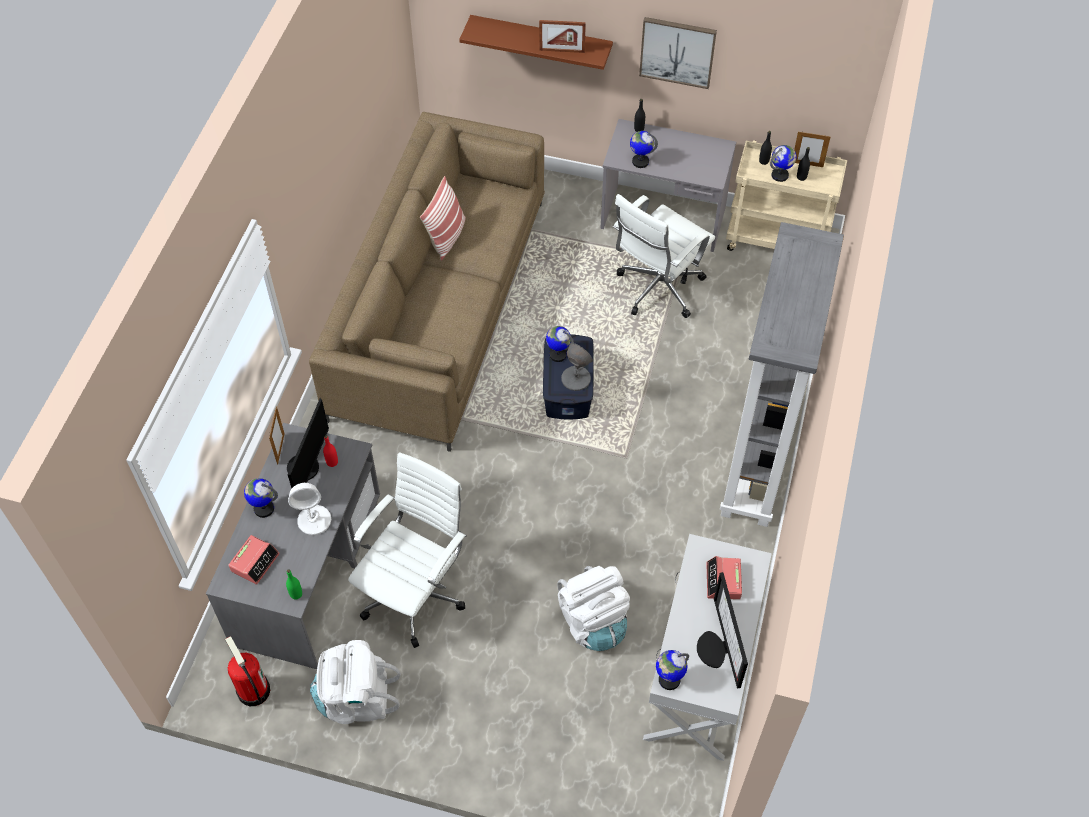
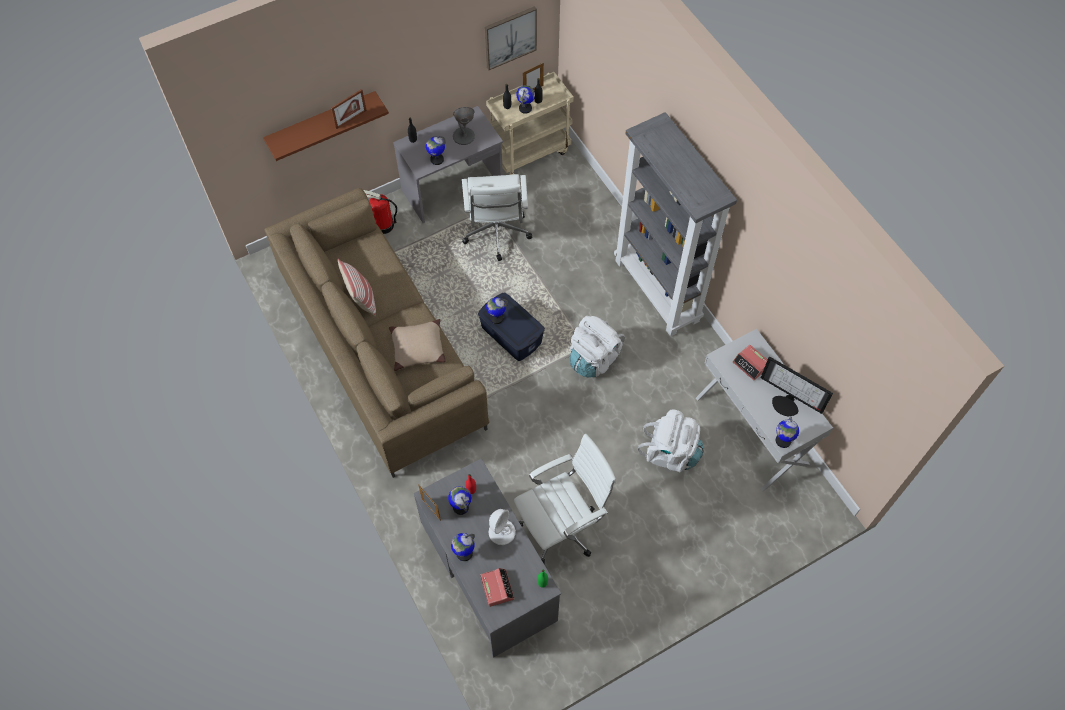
camera: 45 degrees left, 5 degrees up
(253, 691) = (535, 668): fire extinguisher -> fire extinguisher (383, 225)
(307, 468) = (461, 507): monitor -> globe
(356, 699) = (597, 615): white backpack -> white backpack (594, 358)
(416, 593) = (562, 527): white office chair -> white office chair turned 75 degrees clockwise
(444, 316) = (418, 348): none -> beige pillow
(575, 378) = (522, 323): grey table lamp -> grey table lamp (463, 136)
(677, 51) = (422, 70): picture -> picture (510, 37)

